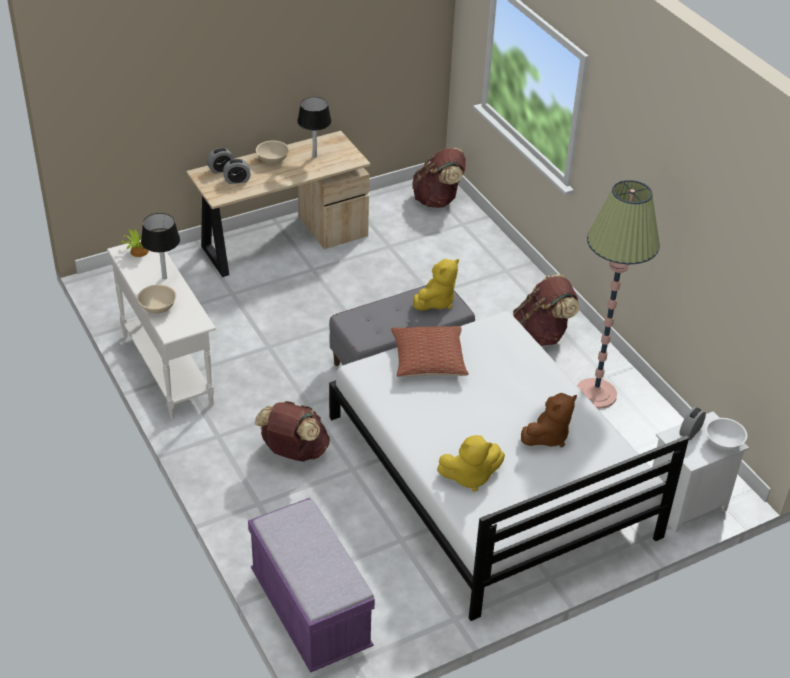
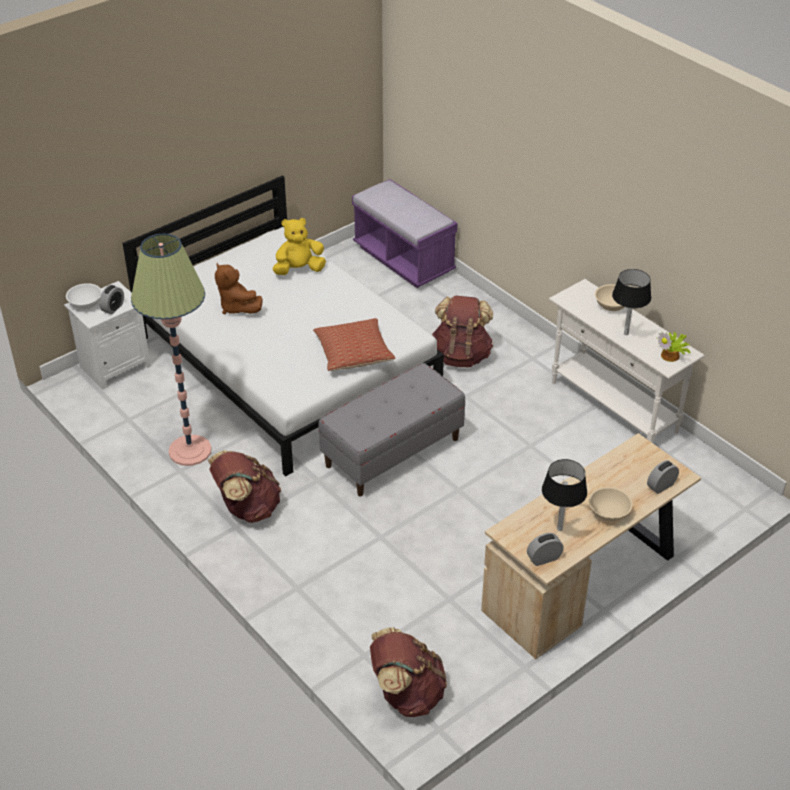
camera: 170 degrees right, 0 degrees up
(237, 180) = (632, 473): alarm clock -> alarm clock (544, 558)
(436, 302) = (361, 425): yellow plush toy -> none
(547, 436) = (237, 307): brown plush toy -> brown plush toy turned 75 degrees counterclockwise

